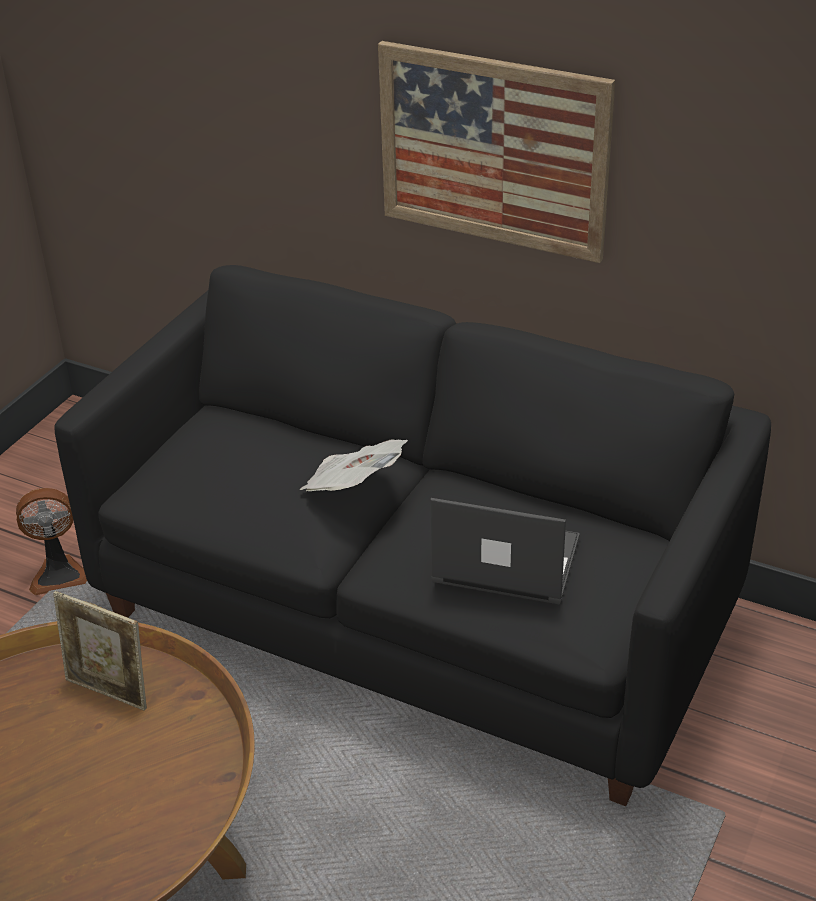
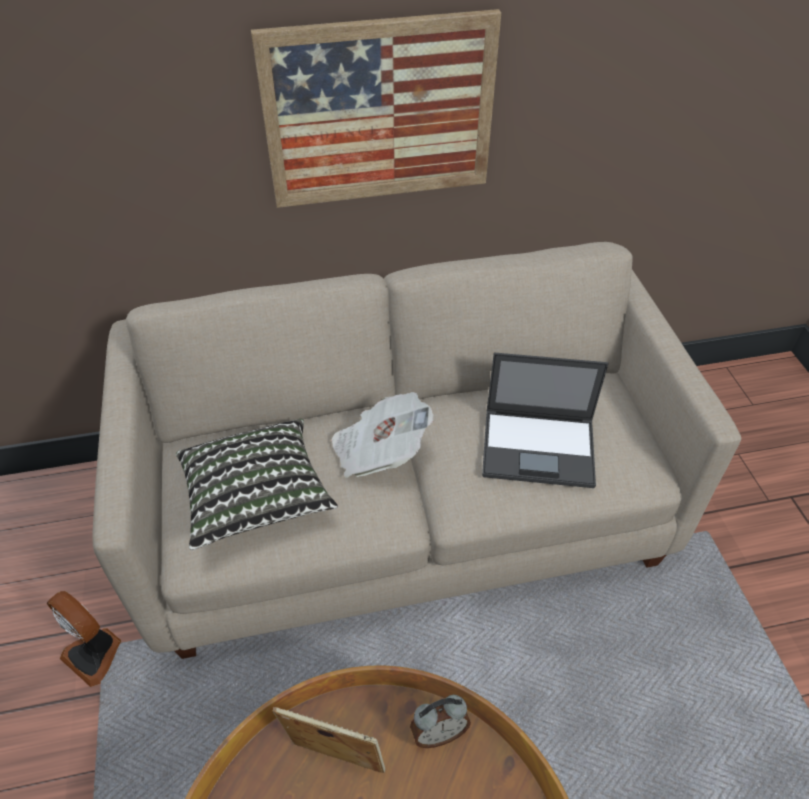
camera: 40 degrees left, 10 degrees up
(59, 574) = (95, 653): fan -> fan turned 90 degrees clockwise
(109, 691) = (336, 760): picture frame -> picture frame turned 150 degrees counterclockwise
(199, 723) = (438, 733): none -> alarm clock
(222, 472) = (256, 497): none -> pillow
(415, 613) = (405, 511): black sofa -> beige sofa
(504, 559) = (540, 448): laptop -> laptop turned 150 degrees counterclockwise

